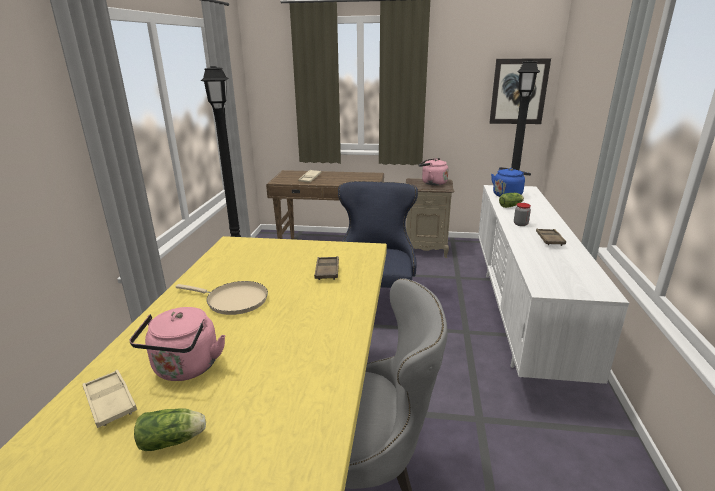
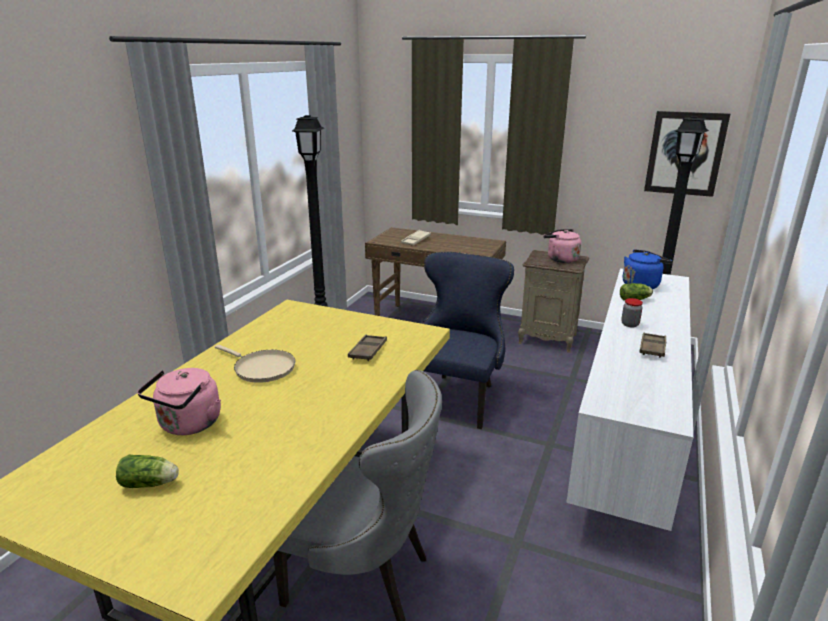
camera: 15 degrees right, 0 degrees up
(110, 402) = (117, 442): beige tray -> none

